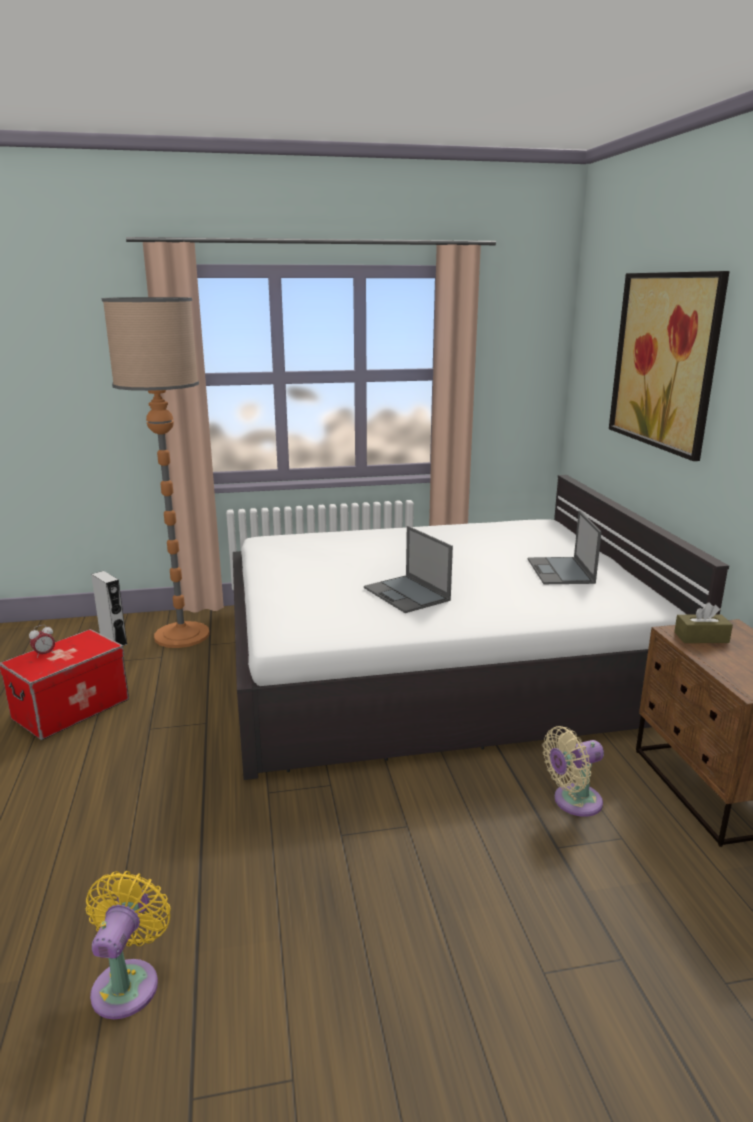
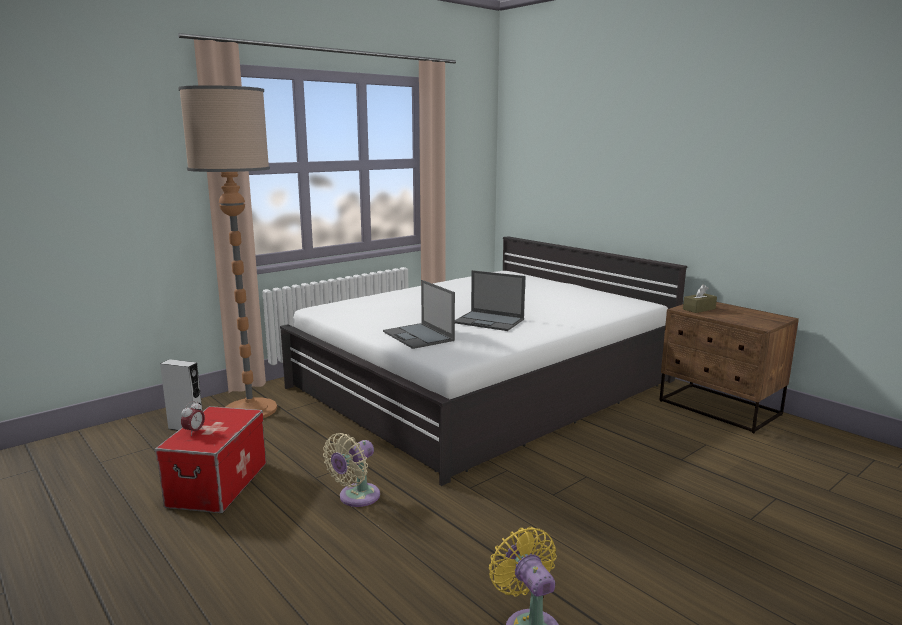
camera: 30 degrees left, 5 degrees down
(561, 571) = (561, 295): laptop -> laptop (419, 336)
(573, 802) = (660, 435): beige fan -> beige fan (356, 497)
(665, 361) = (602, 141): picture -> none

